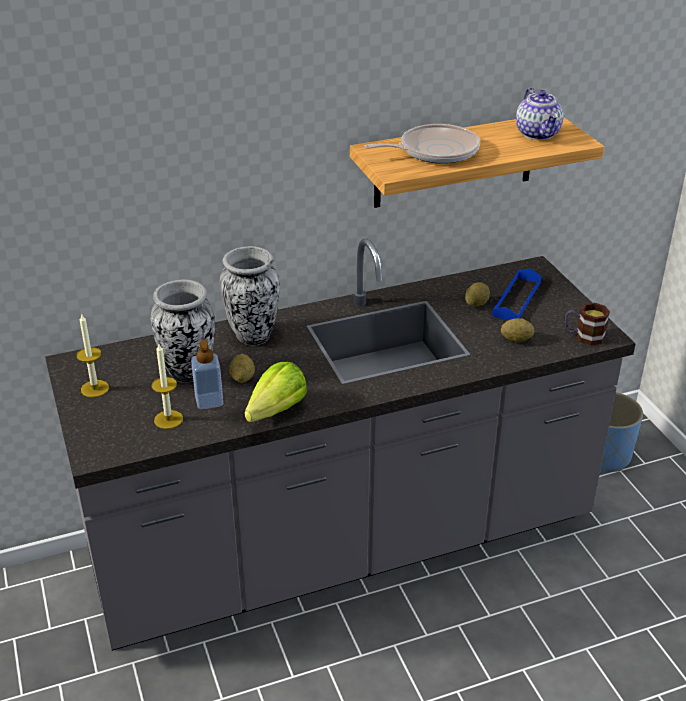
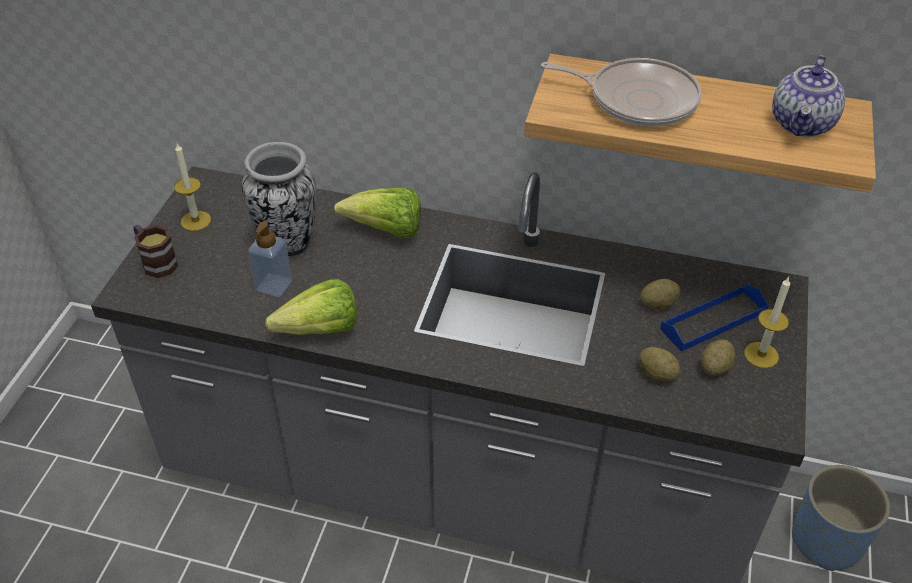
camera: 35 degrees right, 10 degrees up
(168, 419) = (220, 287): candle -> candle (761, 355)
(242, 378) = (328, 275): potato -> potato (715, 367)
(253, 336) = (386, 231): vase -> lettuce
(583, 336) = (745, 412): mug -> mug (156, 261)

